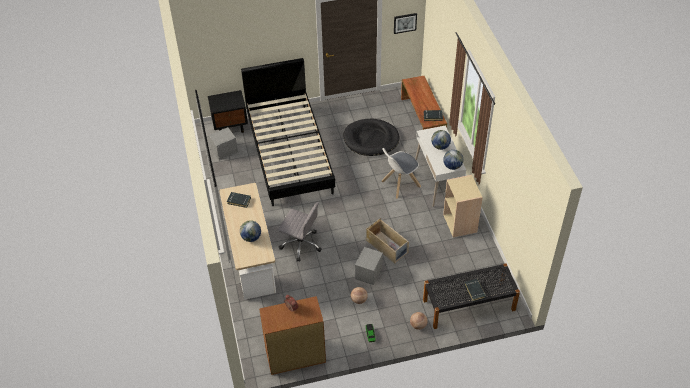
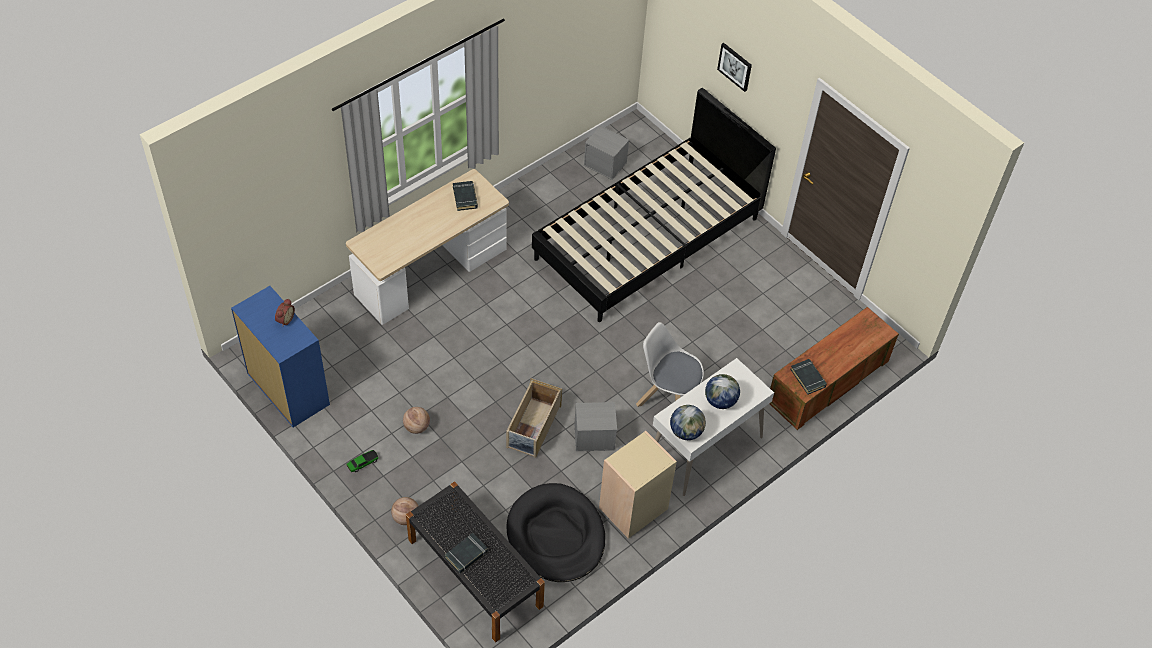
camera: 60 degrees right, 5 degrees up
(230, 127) = (656, 151): black nightstand -> none
(251, 238) = (406, 237): globe -> none
(295, 356) = (288, 388): brown cabinet -> blue cabinet
(301, 244) = (482, 320): grey office chair -> none
(369, 273) = (471, 422): grey storage box -> grey storage box (593, 437)
(371, 139) = (740, 328): black dog bed -> black dog bed (556, 535)
(405, 23) = (922, 234): picture -> picture (735, 66)

